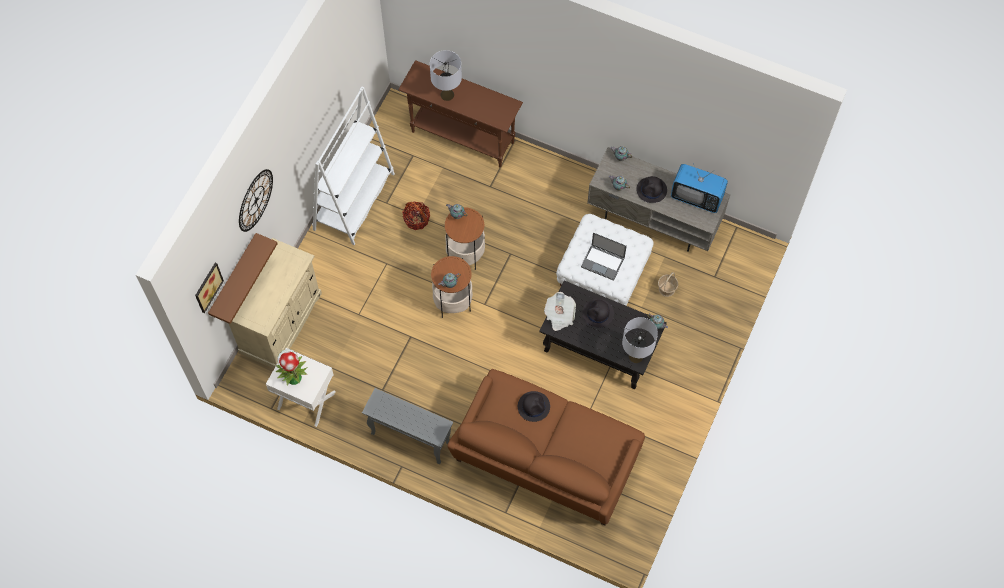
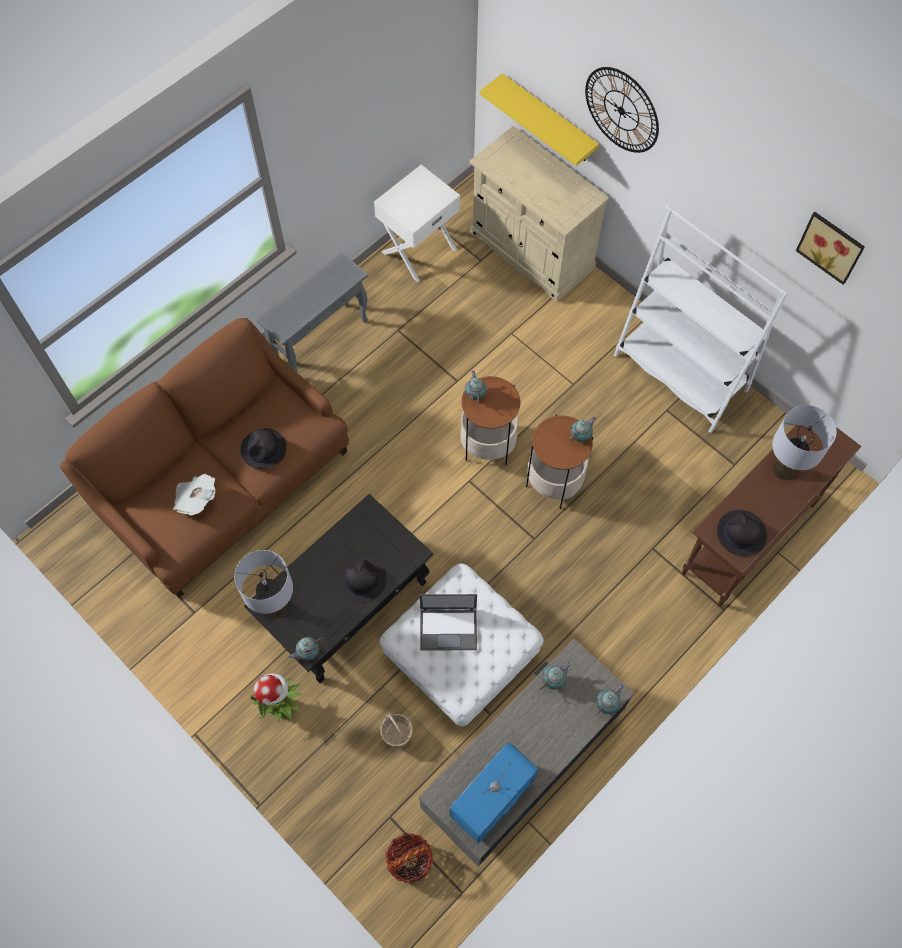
camera: 110 degrees right, 0 degrees up
(207, 286) = (516, 43): picture -> picture (832, 246)
(234, 277) = (548, 120): brown shelf -> yellow shelf
(293, 377) = (417, 192): potted plant -> potted plant (281, 705)
(417, 219) = (628, 438): basket -> basket (409, 860)
(559, 315) = (380, 527): newspaper -> newspaper (196, 499)
(603, 262) = (449, 628): laptop -> laptop turned 135 degrees counterclockwise
(651, 190) = (531, 730): black hat -> black hat (741, 533)

